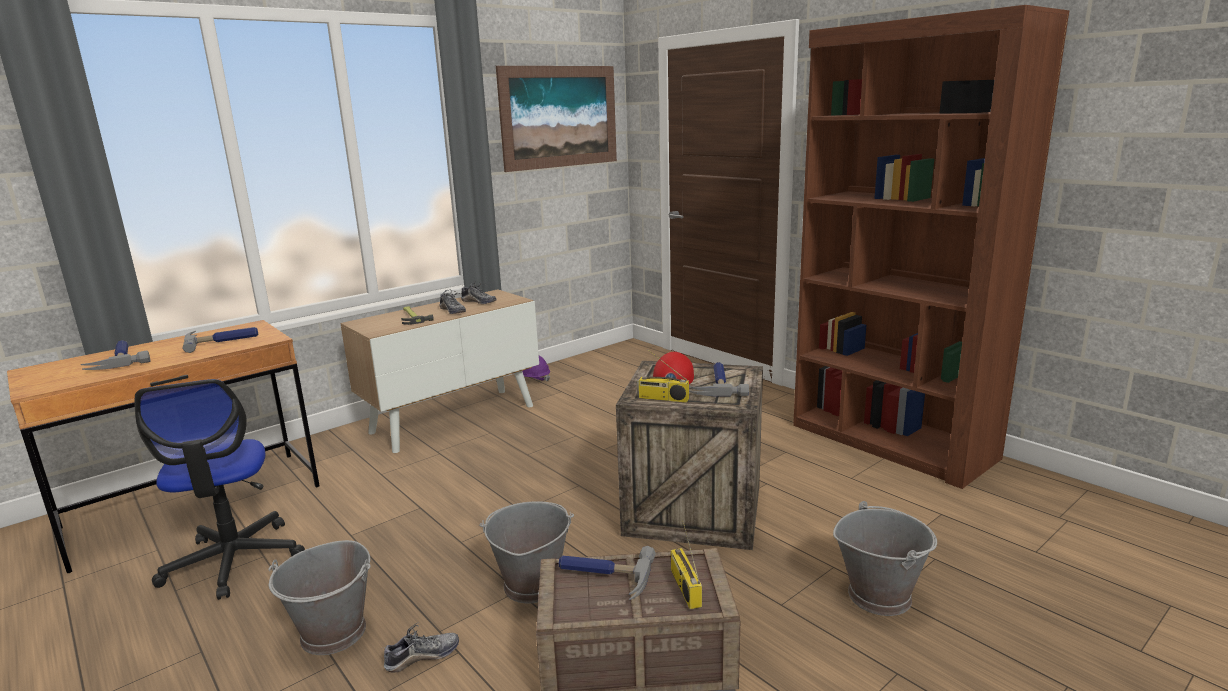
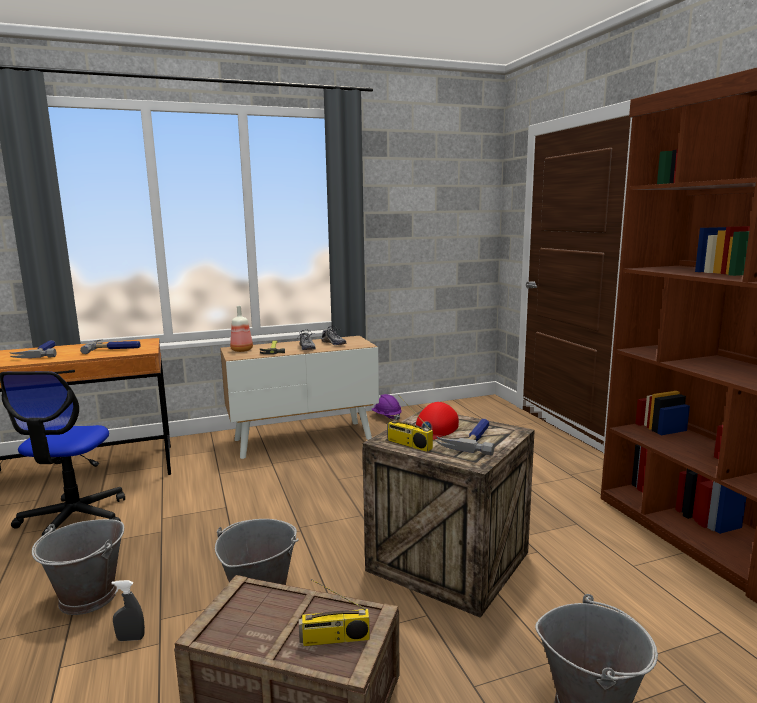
camera: 20 degrees right, 5 degrees down
(373, 323) = (241, 350): none -> bottle
(422, 657) = (130, 638): shoe -> grey spray bottle
(560, 117) = (435, 194): picture -> none
(603, 576) = (272, 606): hammer -> none
(684, 587) = (334, 639): radio -> radio turned 105 degrees counterclockwise

